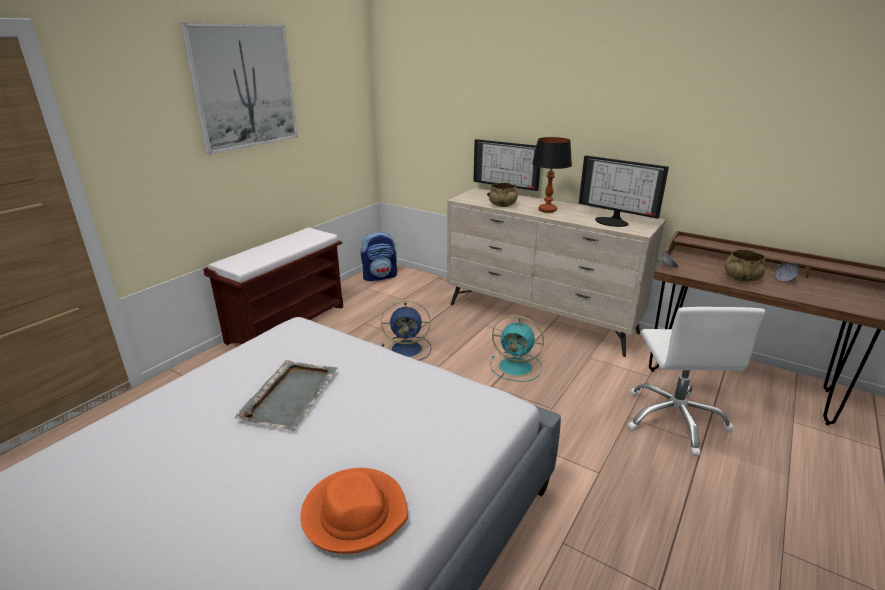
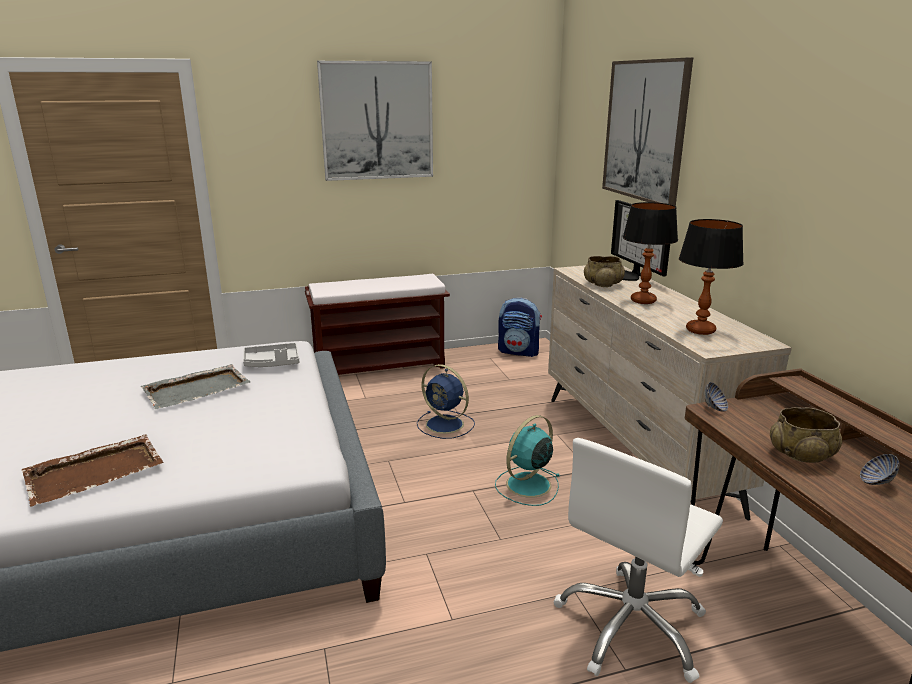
camera: 40 degrees right, 5 degrees down
(314, 345) = (272, 363): none -> grey tray
(355, 512) = (96, 472): orange hat -> brown tray
(495, 83) = (645, 131): none -> picture
(517, 367) = (527, 485): turquoise fan -> turquoise fan turned 75 degrees clockwise
(613, 221) = (701, 330): monitor -> table lamp

